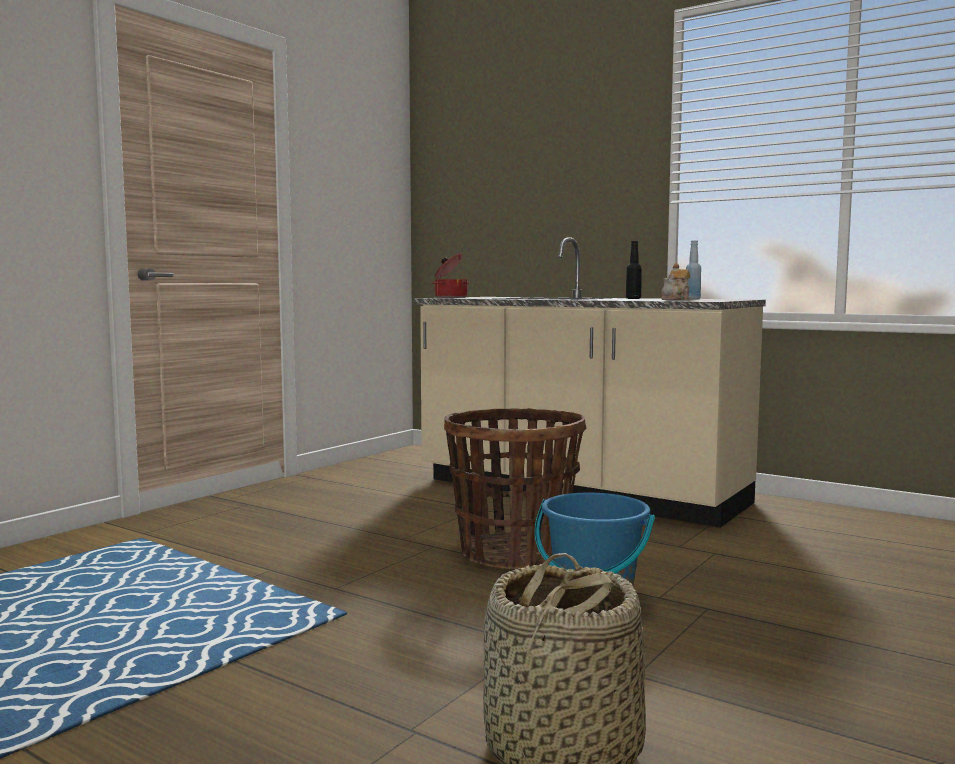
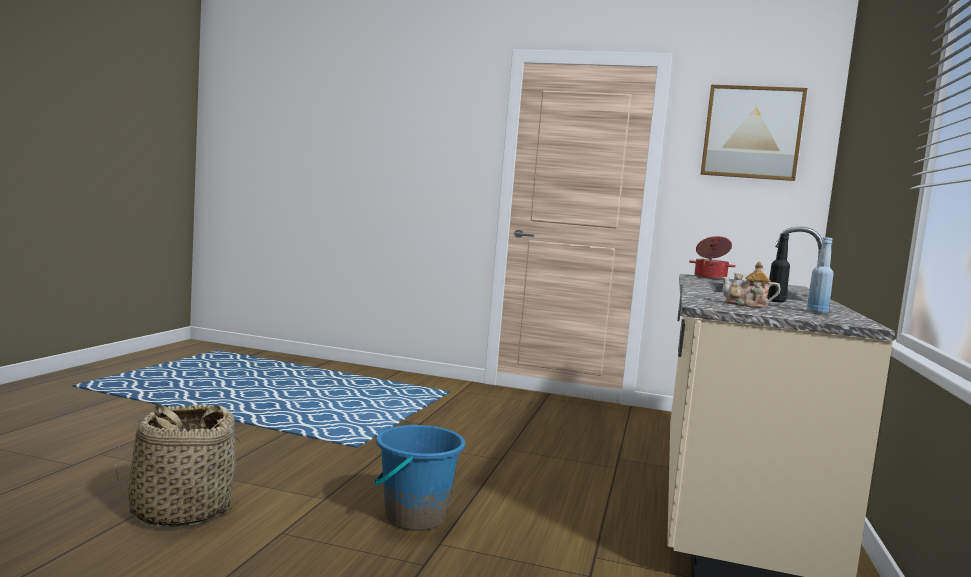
camera: 70 degrees right, 0 degrees up
(357, 144) = (752, 132): none -> picture
(513, 553) = (506, 485): basket -> none

